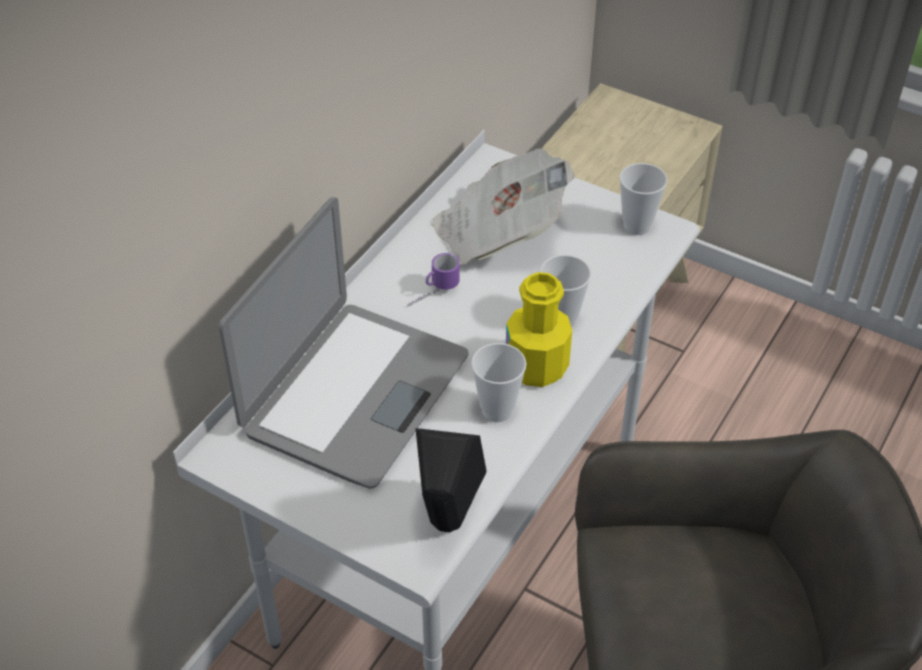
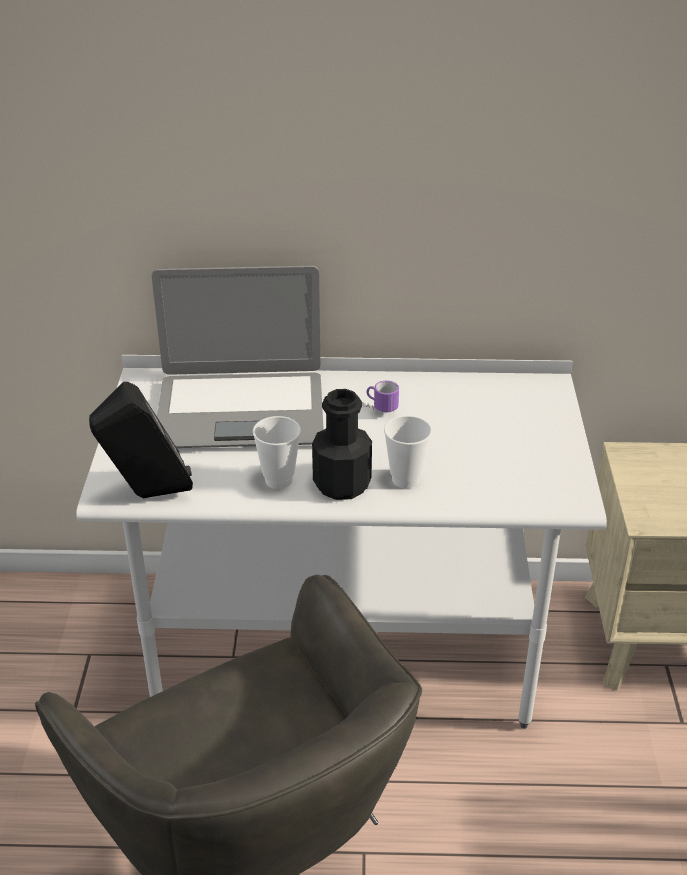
camera: 60 degrees right, 10 degrees down
(499, 233) = (472, 416): newspaper -> none
(536, 366) = (342, 484): yellow bottle -> black bottle
(637, 226) = (562, 483): cup -> none

